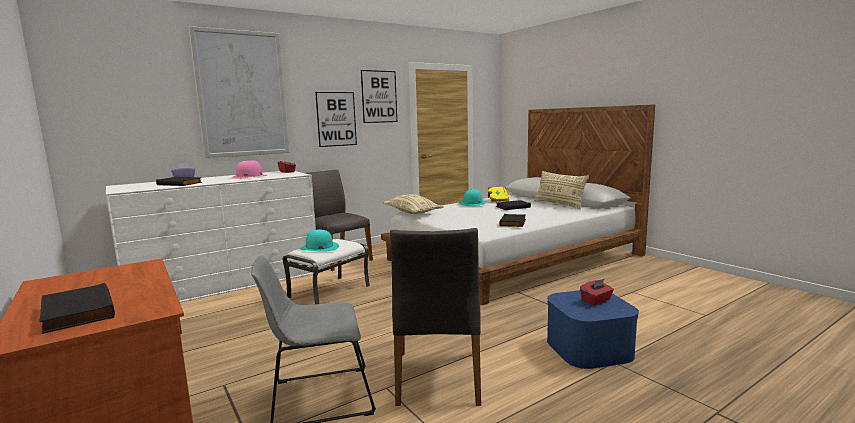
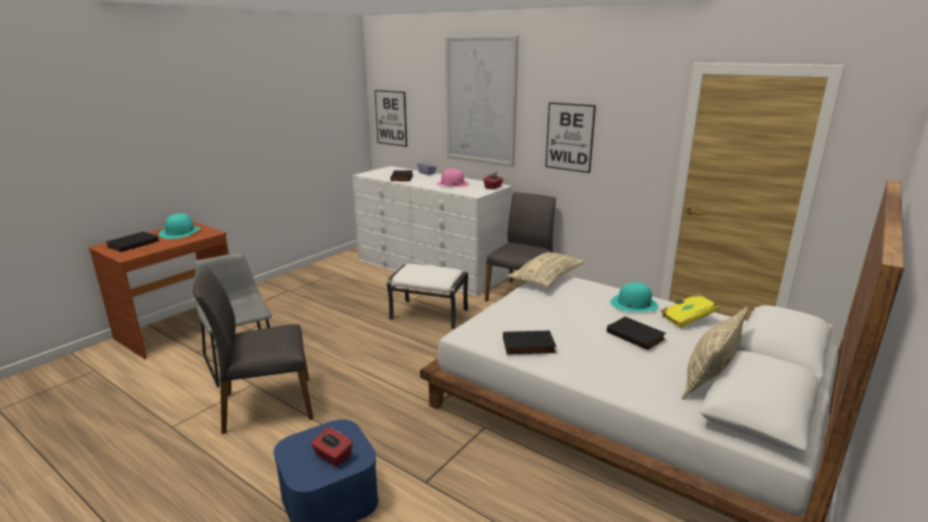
camera: 70 degrees right, 10 degrees up
(319, 247) = (419, 270): turquoise hat -> turquoise hat (180, 232)
(379, 96) = (632, 113): picture -> picture (391, 118)

